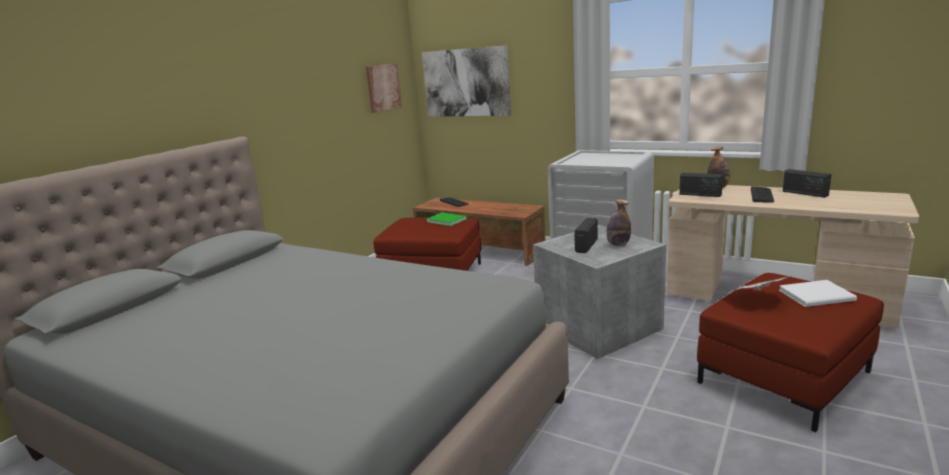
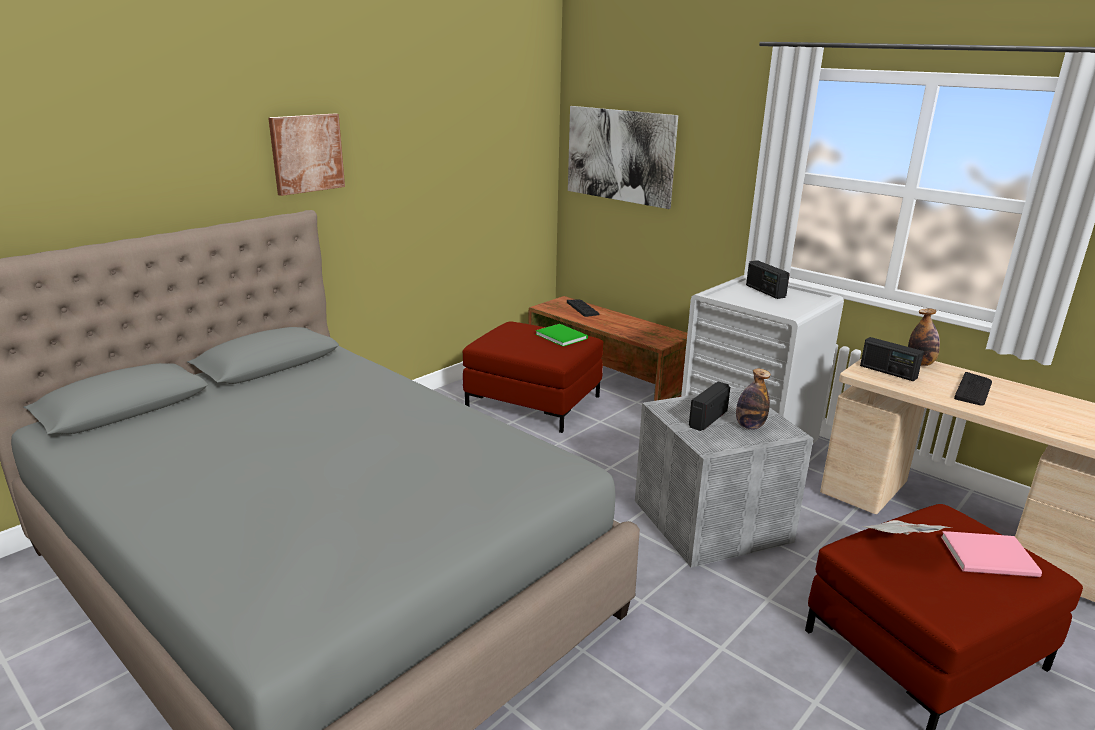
camera: 10 degrees right, 5 degrees up
(383, 87) = (510, 150): picture -> picture (306, 153)
(805, 193) = (1037, 398): radio -> radio (765, 291)
(819, 296) = (992, 558): white book -> pink book

